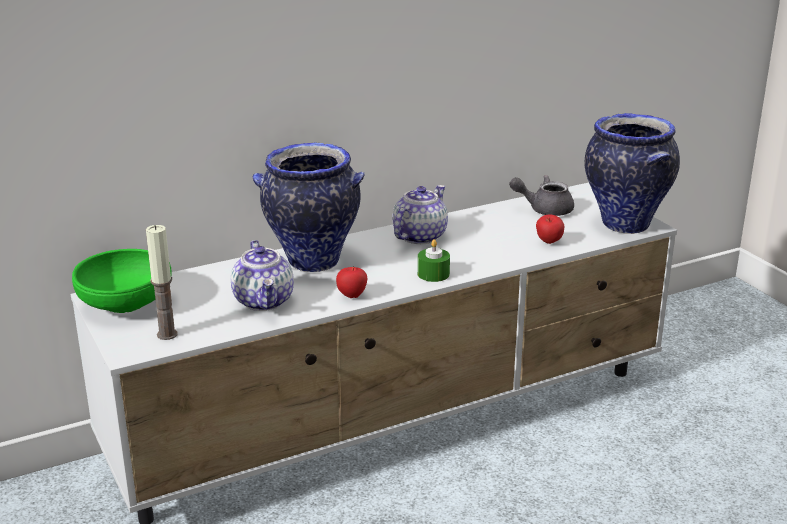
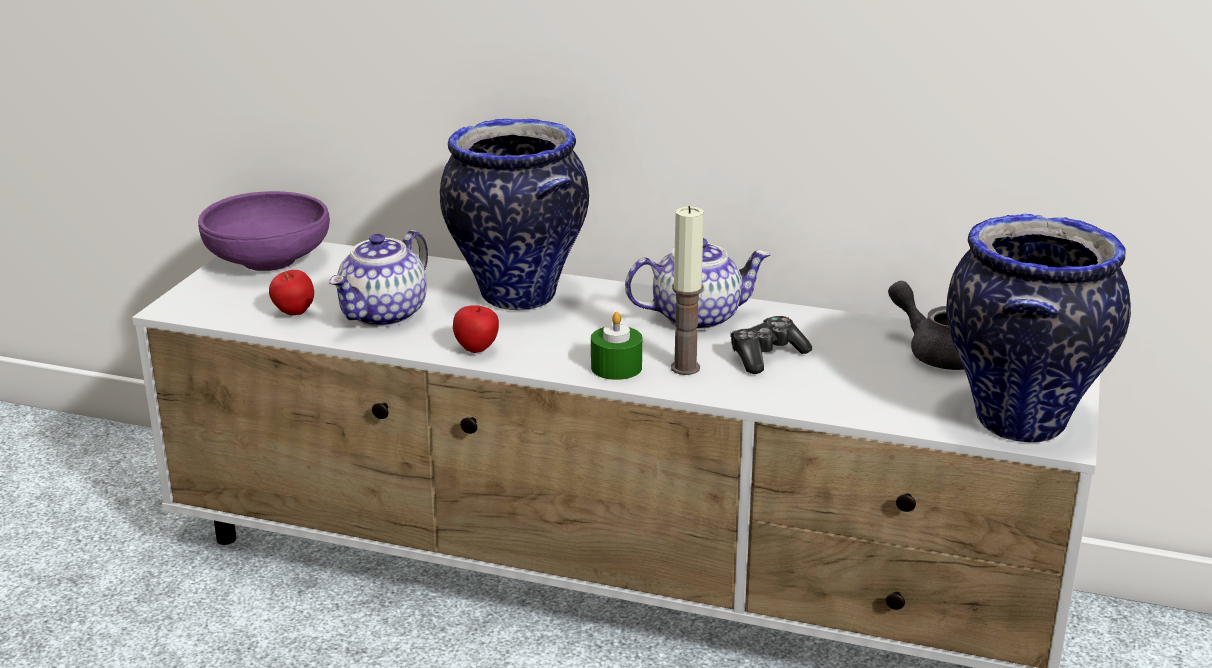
camera: 45 degrees right, 0 degrees up
(125, 303) = (268, 261): green bowl -> purple bowl
(167, 334) = (237, 306): candle -> candle (685, 368)
(484, 240) = (766, 356): none -> game controller
(548, 243) = (847, 396): apple -> apple (293, 314)

